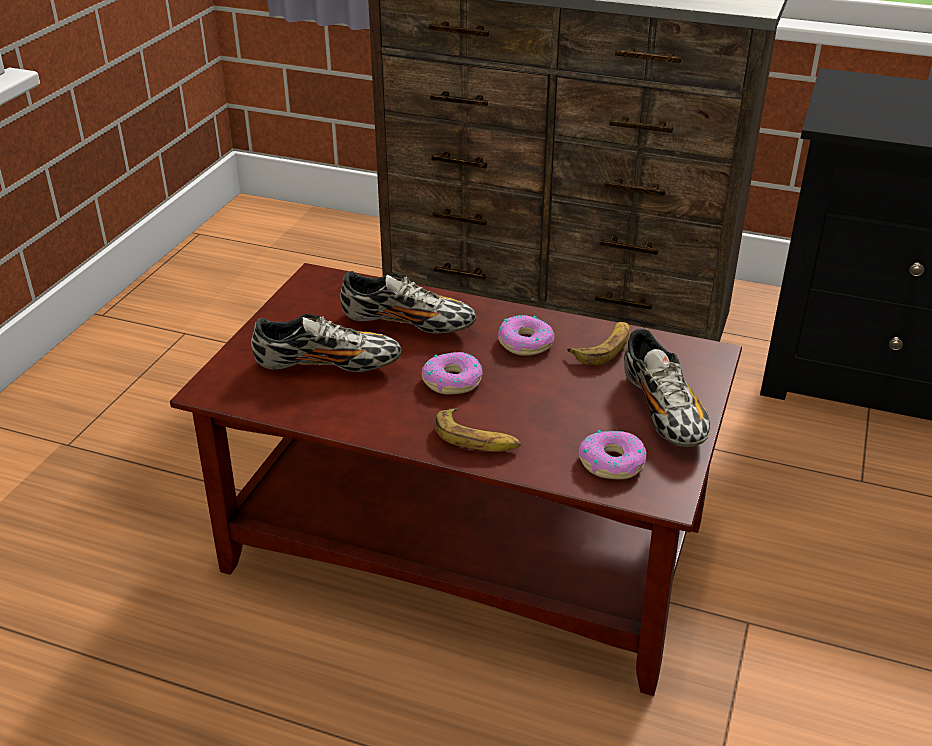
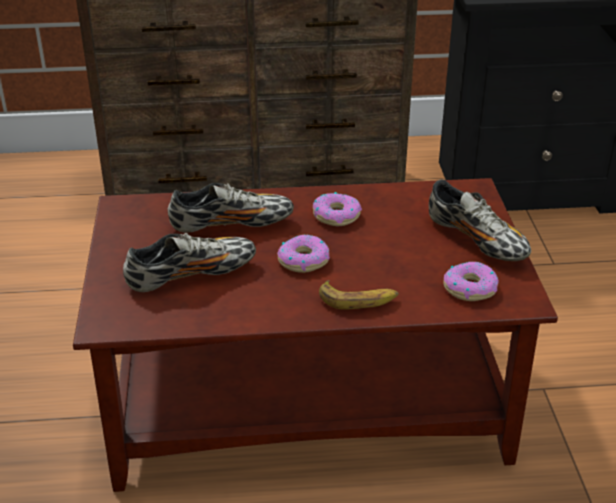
camera: 25 degrees left, 0 degrees up
(603, 348) = (397, 204): banana -> none

